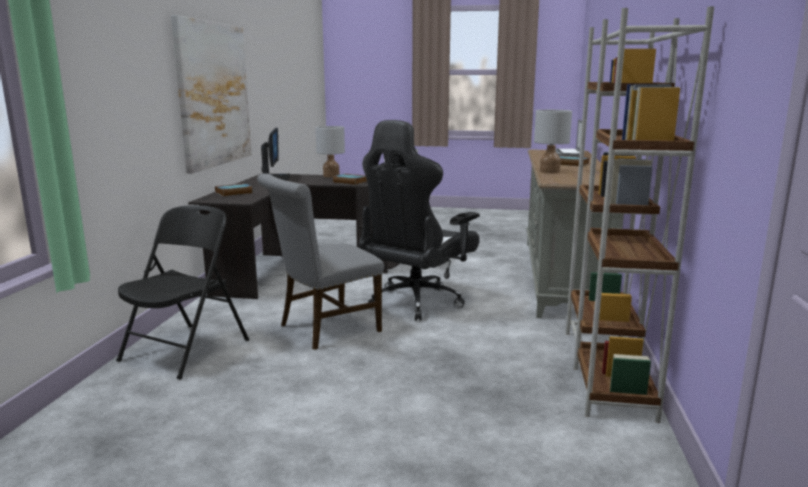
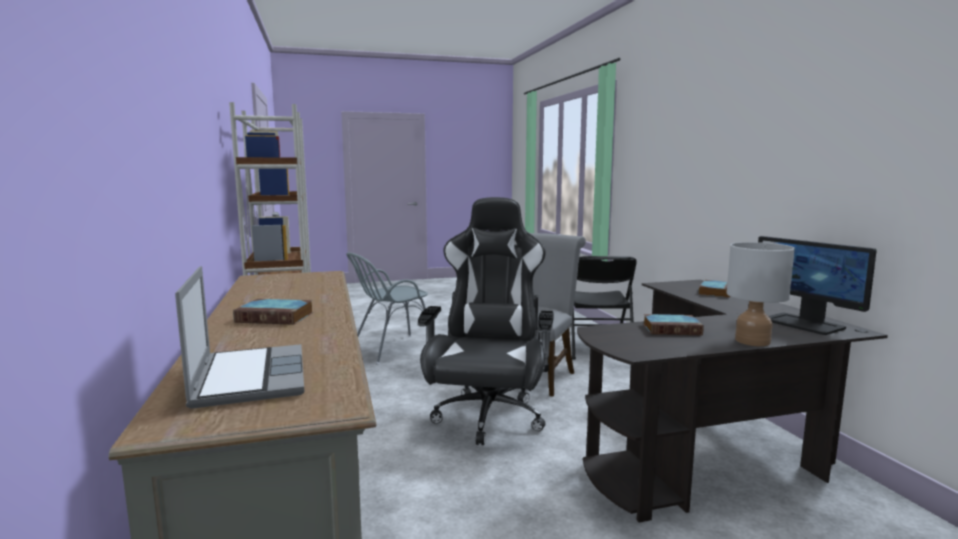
camera: 155 degrees right, 5 degrees down
(214, 94) = (776, 175): picture -> none
(458, 415) = (391, 349): none -> grey chair
(550, 171) = (324, 290): grey table lamp -> none

